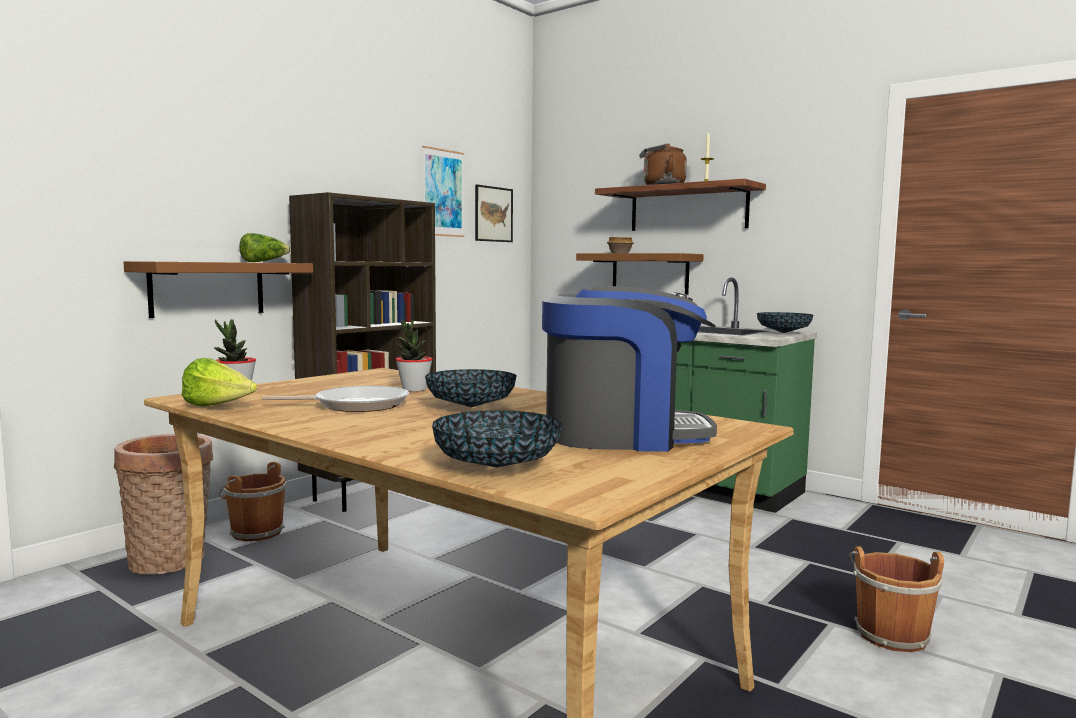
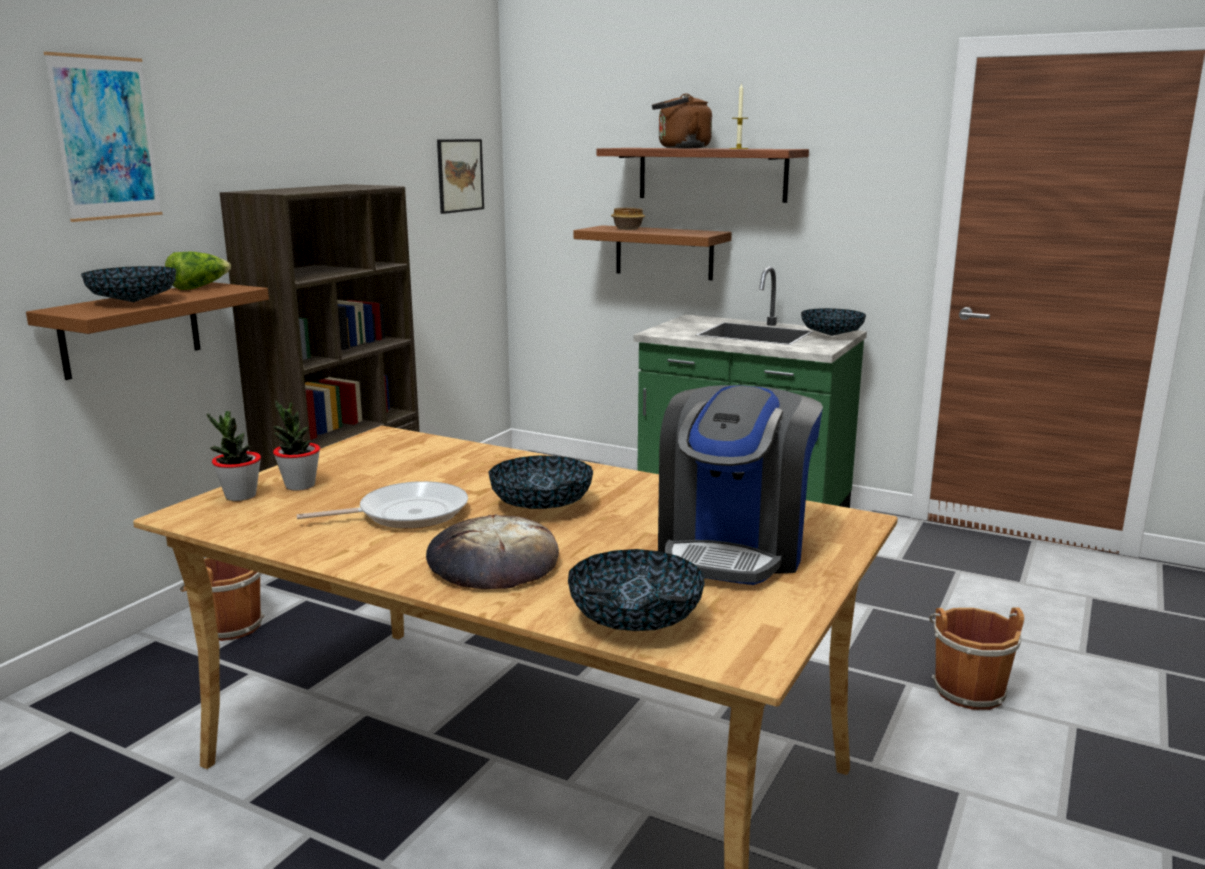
camera: 10 degrees left, 10 degrees up
(171, 562) = (142, 680): basket -> none
(205, 261) = (133, 302): none -> bowl
(218, 407) = (243, 532): lettuce -> none
(401, 431) = (493, 562): none -> bread
(414, 389) = (453, 473): potted plant -> potted plant (300, 486)
(443, 193) = (400, 157): picture -> picture (105, 138)
(623, 435) = (734, 547): coffee machine -> coffee machine turned 120 degrees clockwise

